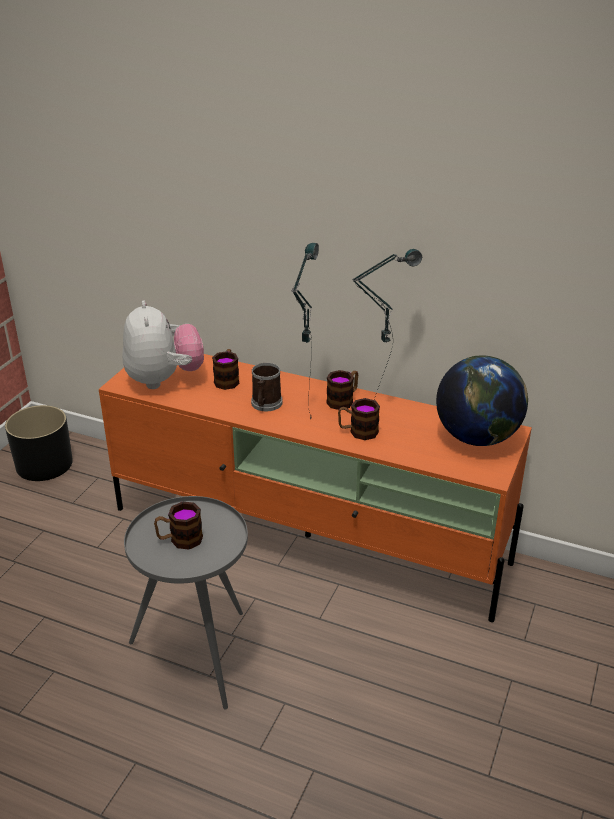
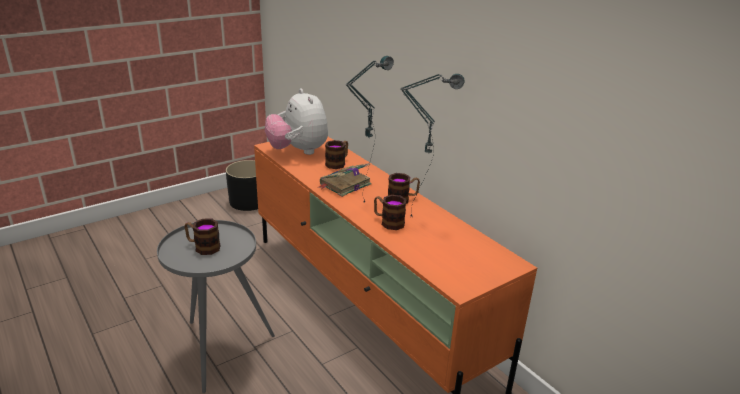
camera: 30 degrees right, 5 degrees down
(164, 380) = (298, 151): plush toy -> plush toy turned 135 degrees clockwise
(265, 404) = (344, 185): mug -> book
(477, 438) = (478, 258): globe -> none

